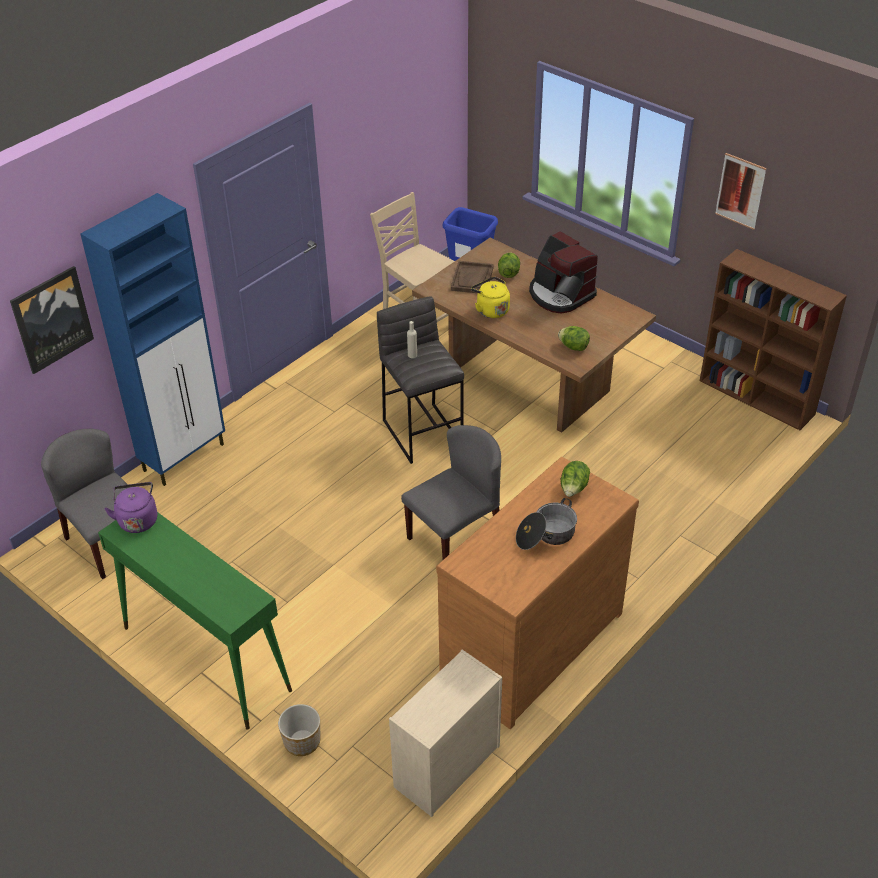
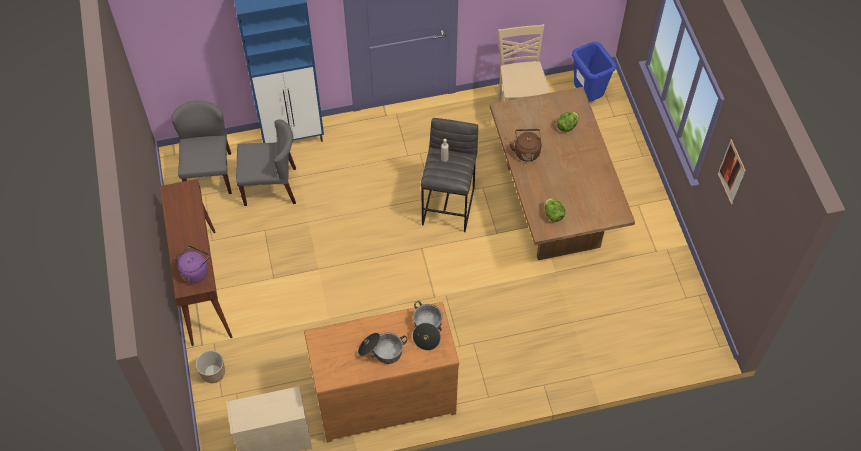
camera: 35 degrees right, 15 degrees up
(51, 319) = (204, 32): picture -> none
(138, 519) = (185, 190): purple kettle -> purple kettle (195, 271)
(205, 658) = (203, 286): green console table -> brown console table
(455, 538) = (403, 296): grey chair -> grey chair (271, 186)
(472, 279) = (537, 117): brown tray -> none
(491, 310) = (526, 151): yellow kettle -> brown kettle
(560, 294) = (585, 165): coffee machine -> none
(573, 489) = (427, 330): lettuce -> cooking pot
(757, 398) = (700, 316): brown bookcase -> none

